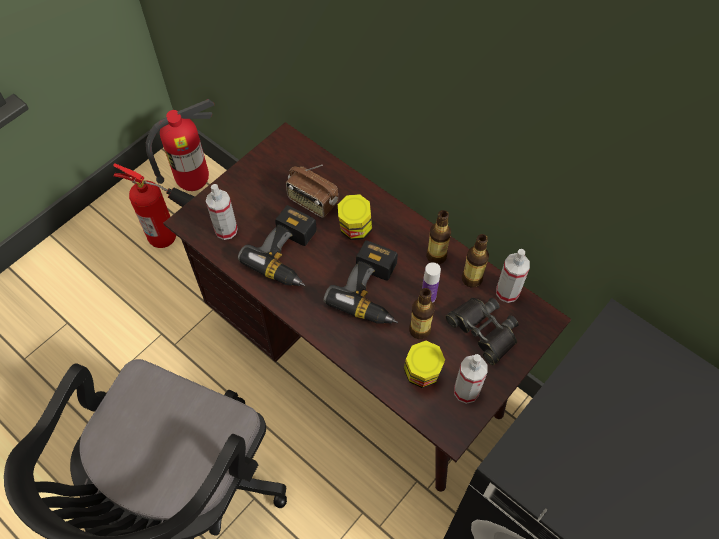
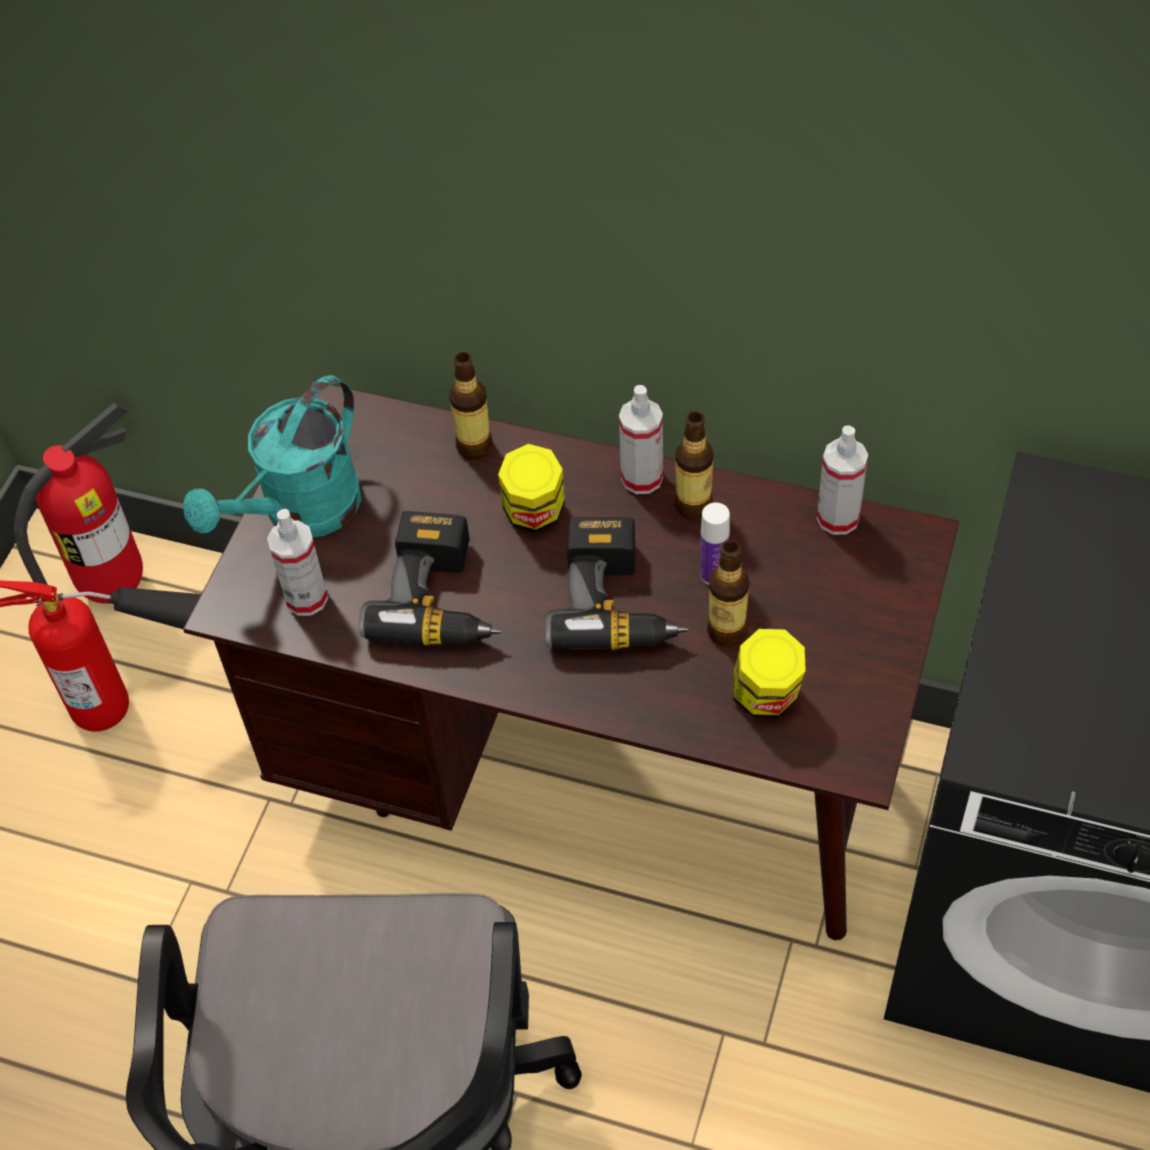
camera: 20 degrees left, 5 degrees down
(245, 186) = (300, 514): none -> turquoise watering can
(312, 202) = (435, 496): radio -> none
(466, 391) = (850, 695): spray bottle -> spray bottle (642, 478)
(471, 279) = (770, 519): bottle -> bottle (474, 446)
(483, 331) = (830, 592): black binoculars -> none

